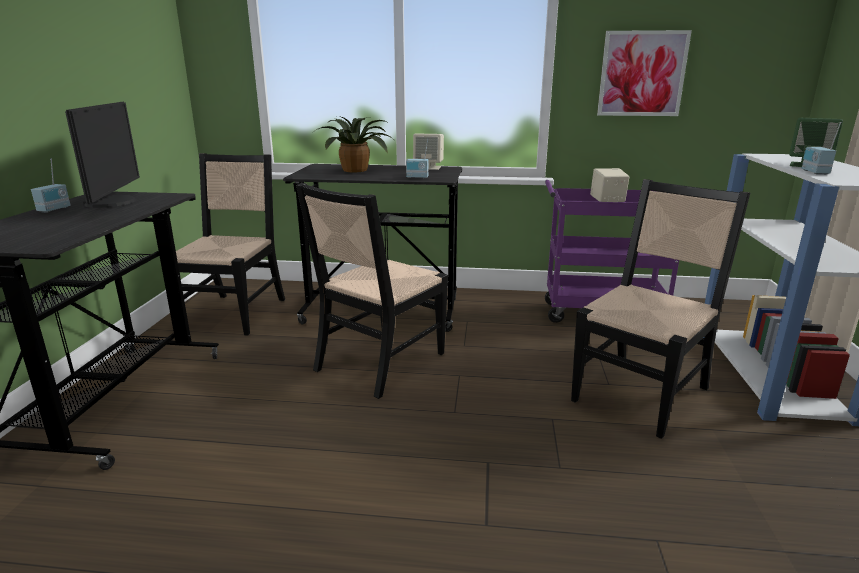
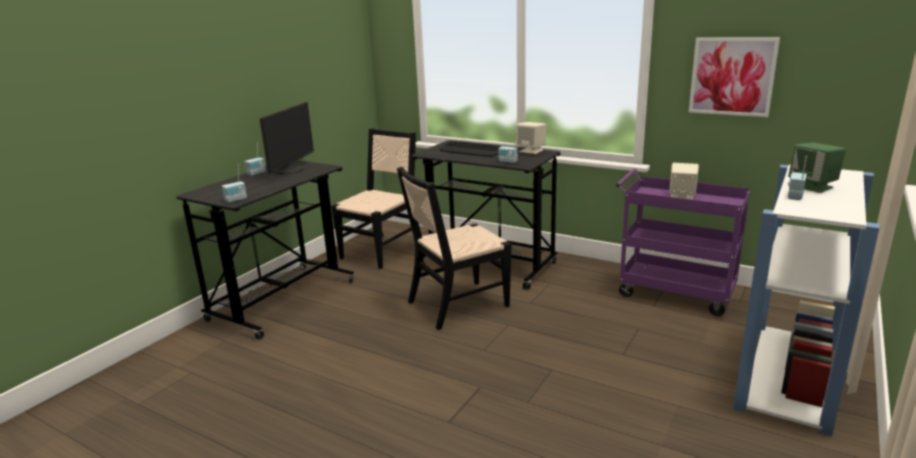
camera: 25 degrees right, 0 degrees up
(46, 243) = (236, 200): none -> radio
(357, 170) = (472, 150): potted plant -> keyboard
(640, 394) = (642, 367): chair -> none

